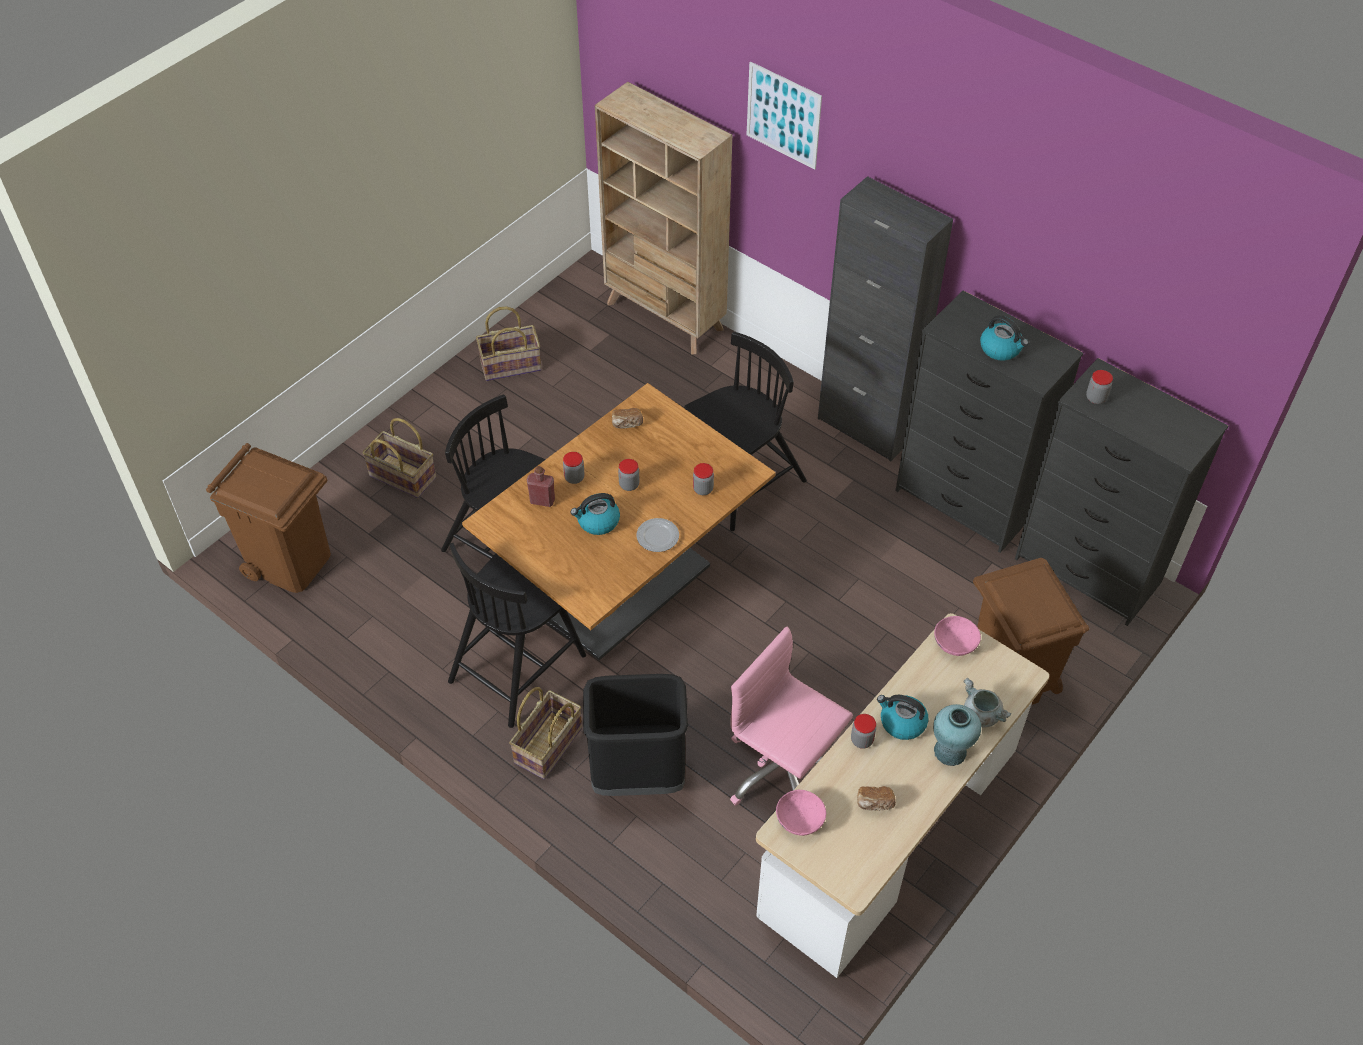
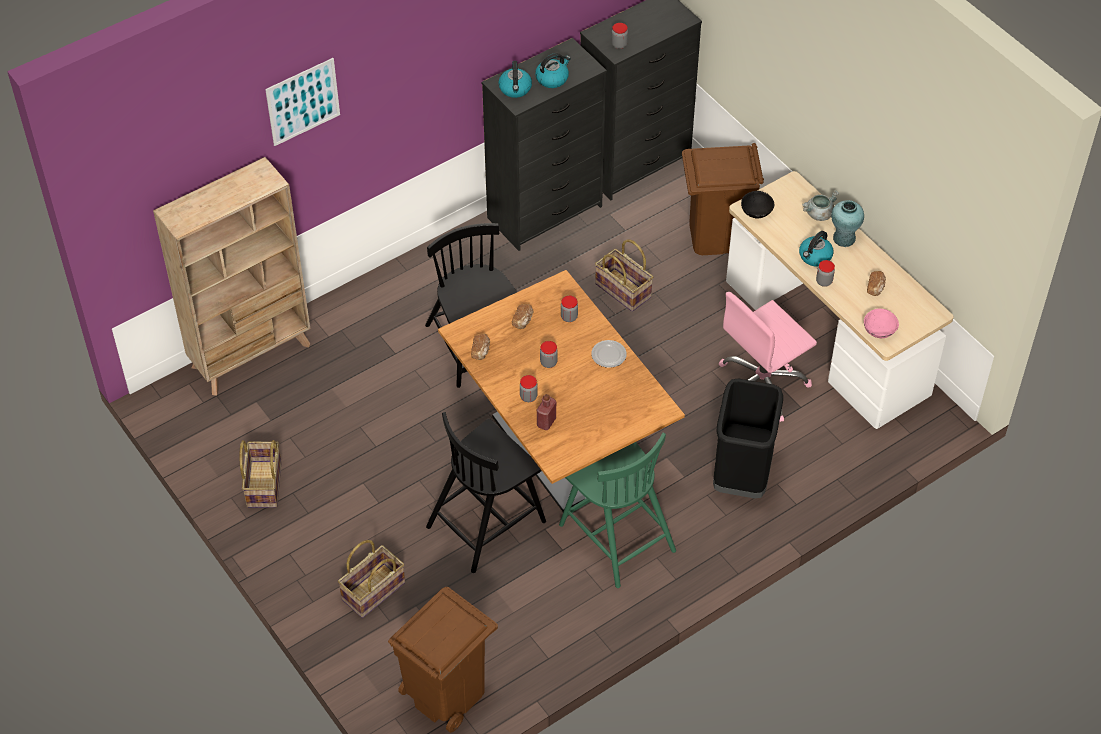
camera: 75 degrees left, 0 degrees up
(519, 666) = (616, 536): black chair -> green chair
(549, 746) = (700, 528): basket -> basket (624, 290)
(597, 522) = (581, 390): kettle -> kettle (515, 89)
(683, 450) = (523, 320): none -> bread
(865, 428) = (444, 251): black cabinet -> none
(954, 643) = (756, 211): pink bowl -> black bowl

